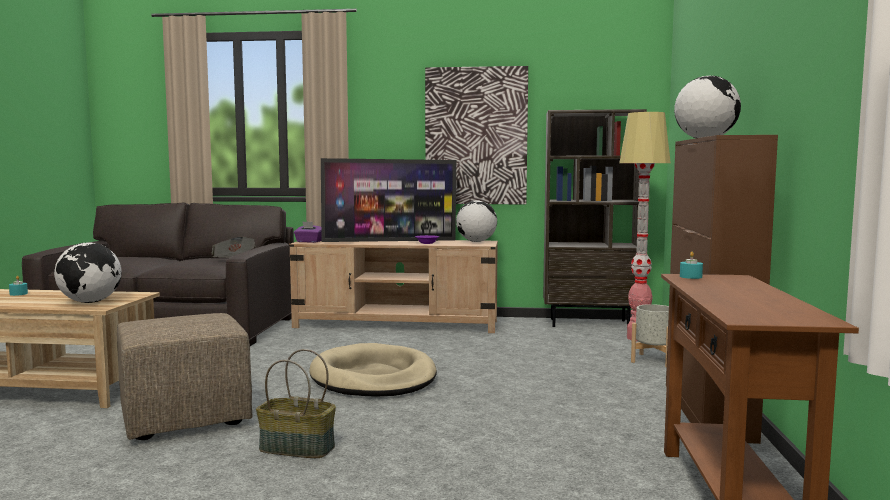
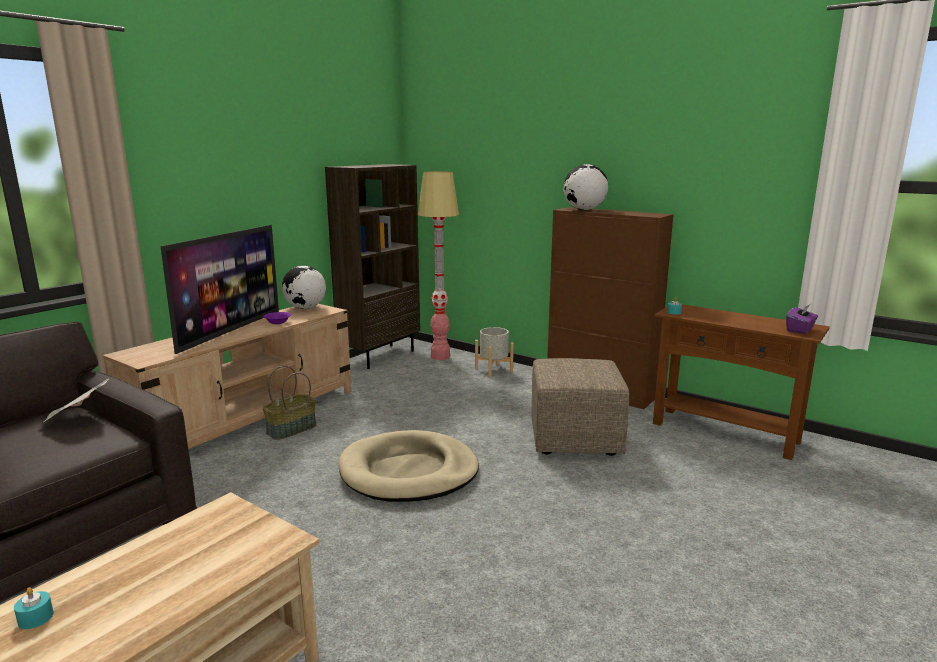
camera: 60 degrees left, 10 degrees up
(90, 302) = (236, 547): globe -> none
(186, 417) = (417, 598): beige ottoman -> beige ottoman (574, 438)
(296, 448) = (557, 548): basket -> basket (291, 430)
(309, 241) = (145, 358): purple tissue box -> purple tissue box (800, 330)
(476, 136) = (266, 194): picture -> none

